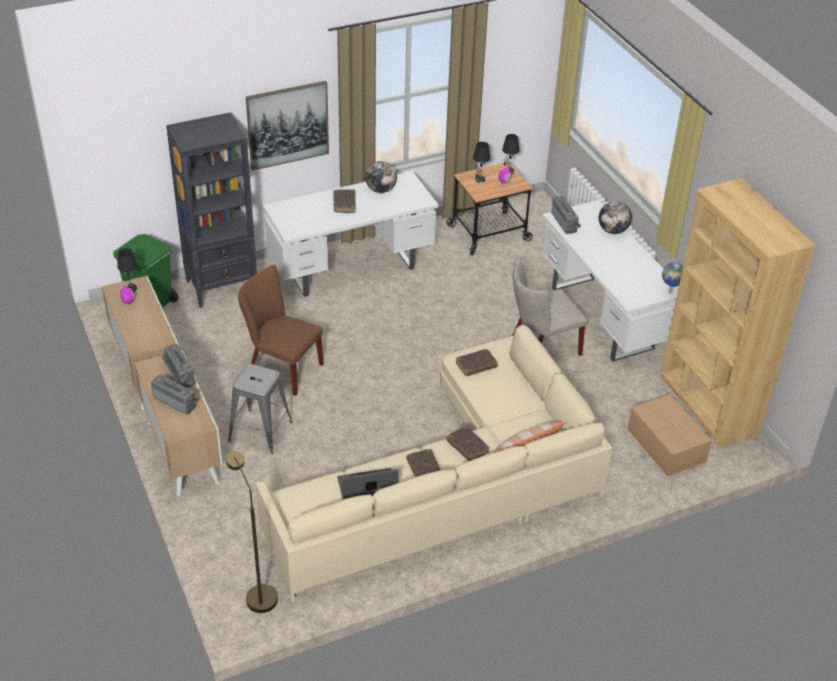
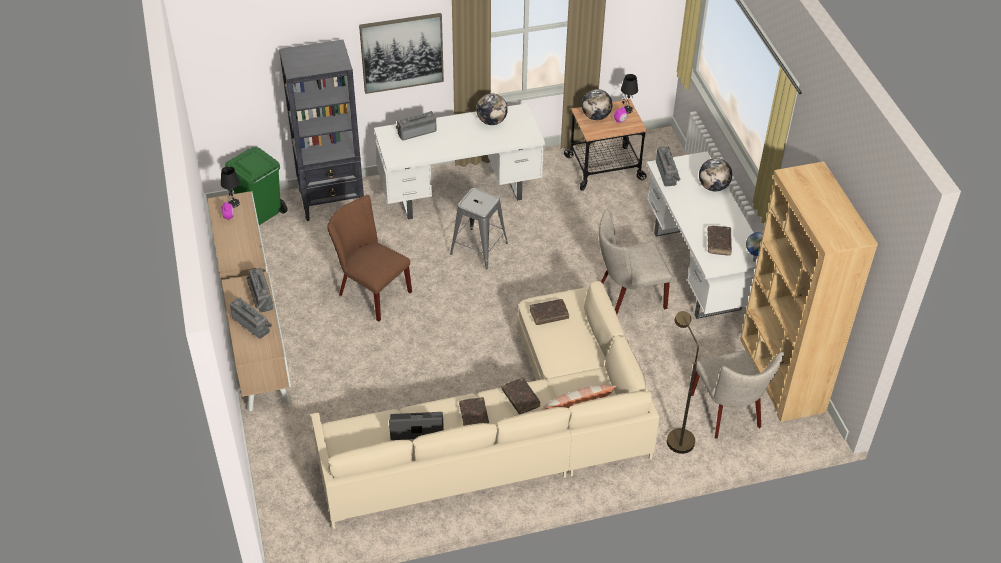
camera: 10 degrees right, 5 degrees up
(257, 593) = (303, 516): brown floor lamp -> brown floor lamp (676, 436)
(261, 431) = (338, 354): grey stool -> grey stool (479, 248)
(307, 205) = (416, 131): none -> radio
(344, 204) = (452, 134): brown book -> brown book (718, 243)
(480, 179) = (596, 116): black table lamp -> globe
(666, 446) = (728, 414): cardboard box -> beige chair

